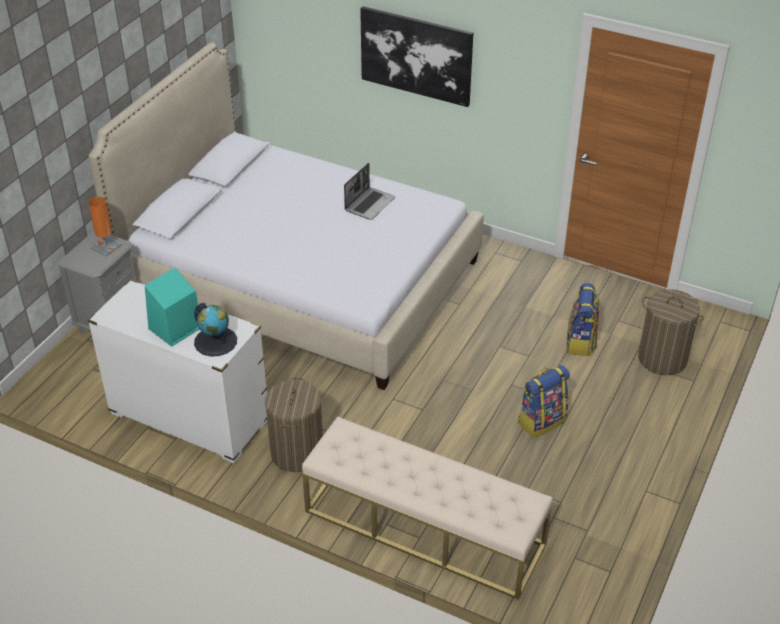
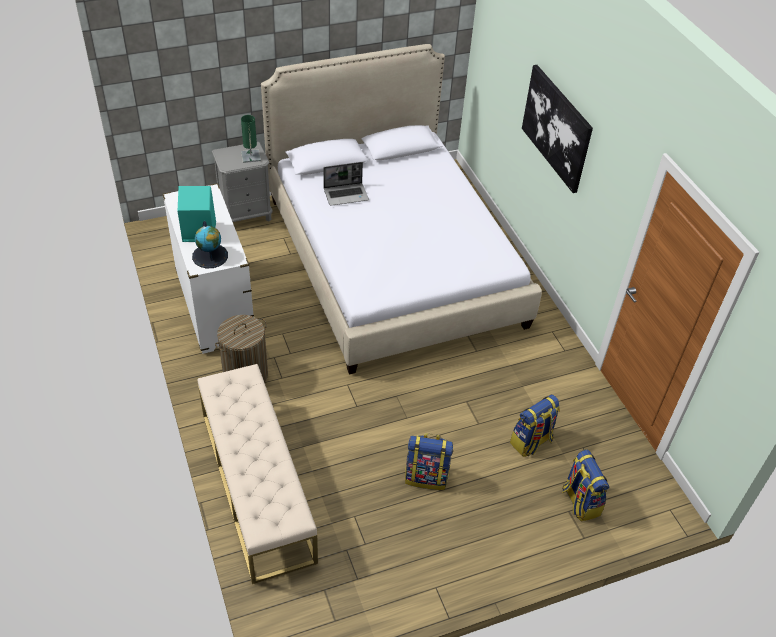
camera: 40 degrees right, 5 degrees up
(106, 246) = (250, 156): orange table lamp -> green table lamp
(369, 204) = (456, 231): laptop -> laptop (346, 194)
(662, 359) = (580, 502): laundry basket -> backpack

